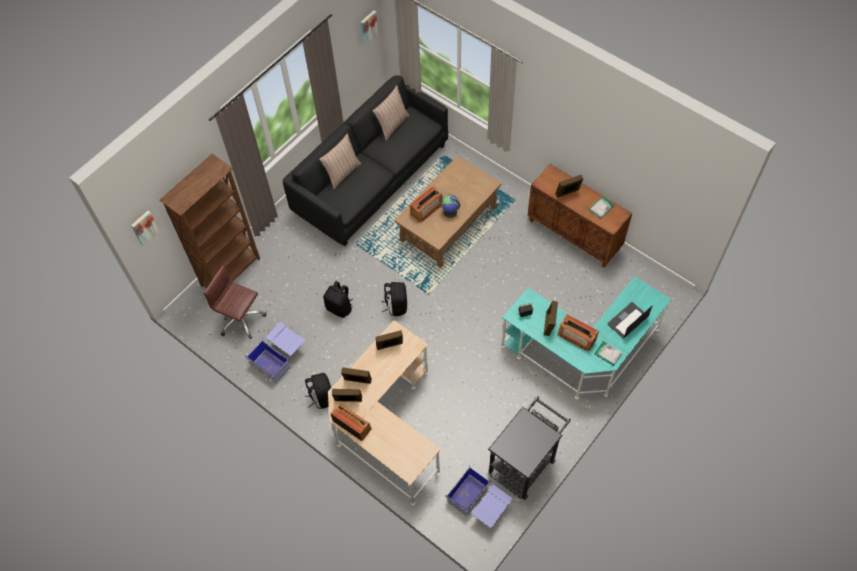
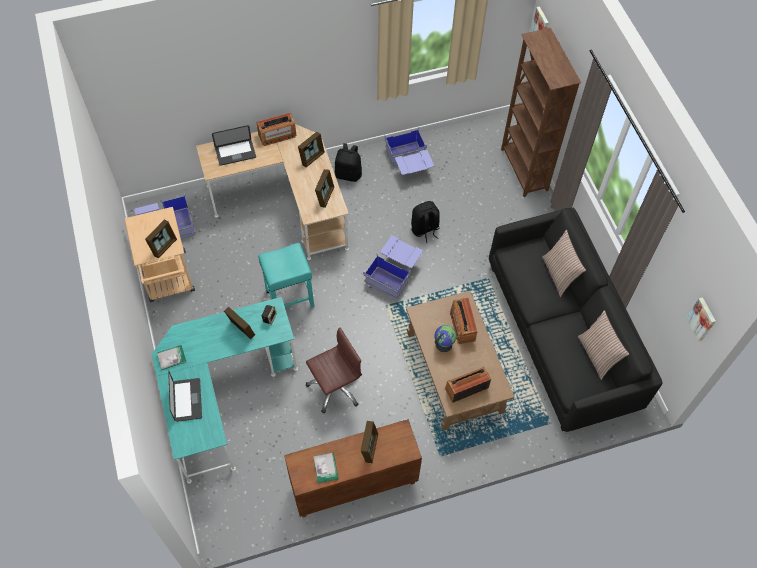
camera: 120 degrees right, 0 degrees up
(241, 319) = (468, 155): brown office chair -> brown office chair (335, 387)
(348, 400) = (300, 143): picture frame -> picture frame (164, 246)
(395, 445) = (235, 153): none -> laptop
(396, 305) = (393, 273): black backpack -> blue storage box
(473, 362) = (289, 299): none -> turquoise stool
(525, 462) = (169, 280): black cart -> beige cart
(576, 337) = (210, 343): radio -> radio (466, 388)

